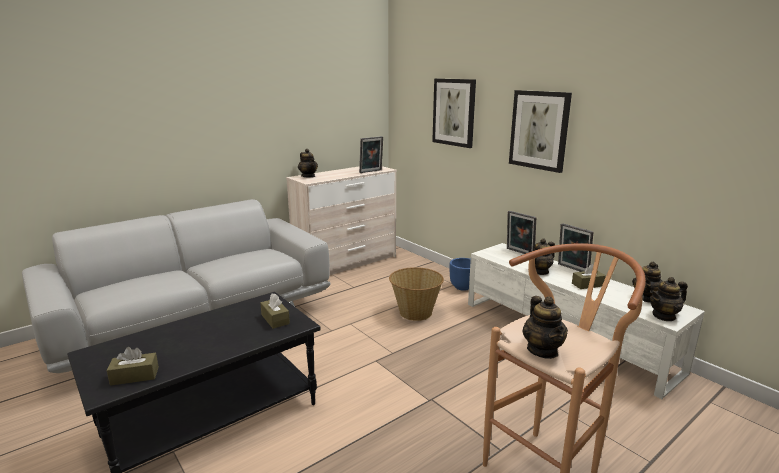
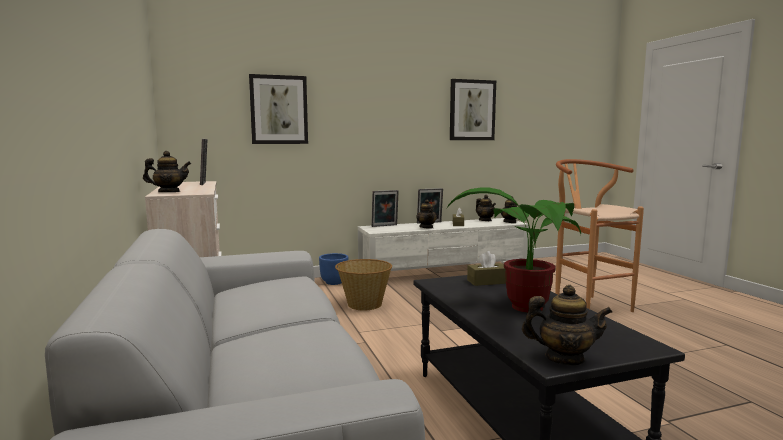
camera: 70 degrees left, 10 degrees down
(135, 376) = (607, 333): brown tissue box -> none
(202, 337) = (520, 307): none -> potted plant
(539, 130) = (379, 119): picture -> picture (472, 110)
(542, 350) = (611, 212): teapot -> teapot (564, 358)

